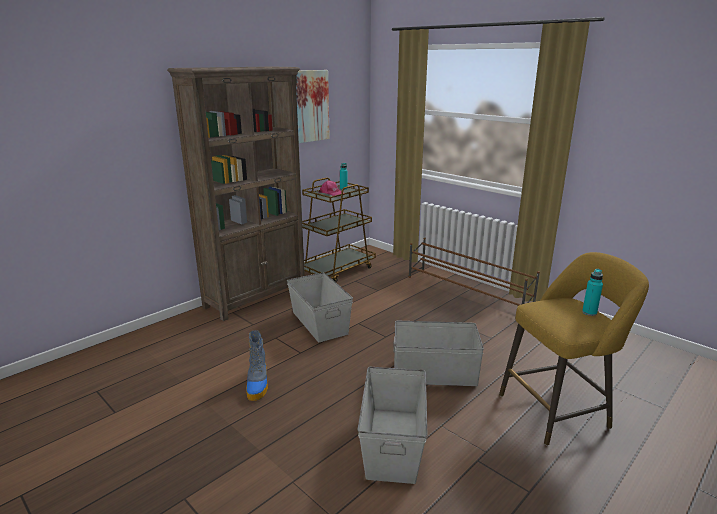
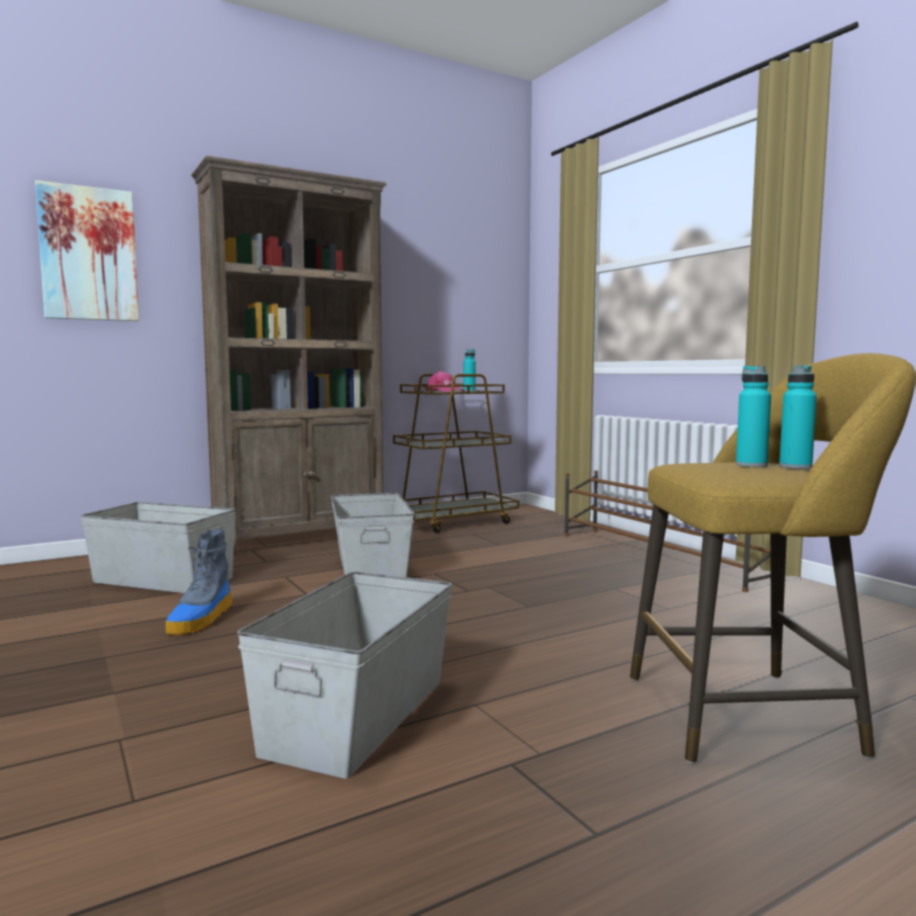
camera: 15 degrees right, 15 degrees down
(309, 106) = (421, 263): picture -> picture (88, 254)
(435, 373) = (520, 638): grey storage box -> grey storage box (163, 580)
(570, 312) = (751, 465): none -> turquoise bottle

